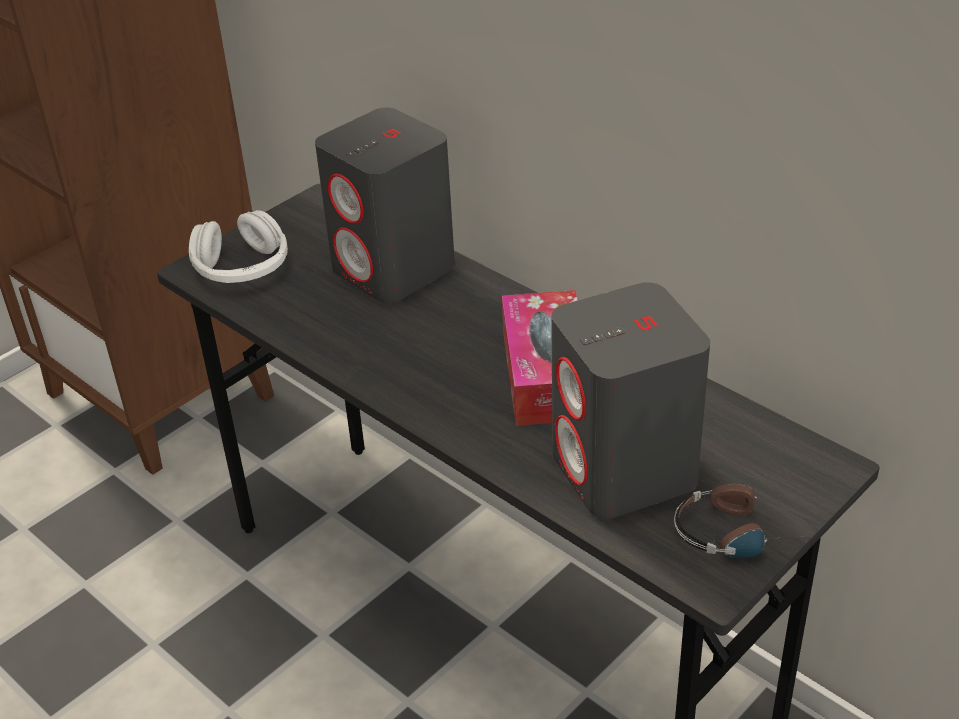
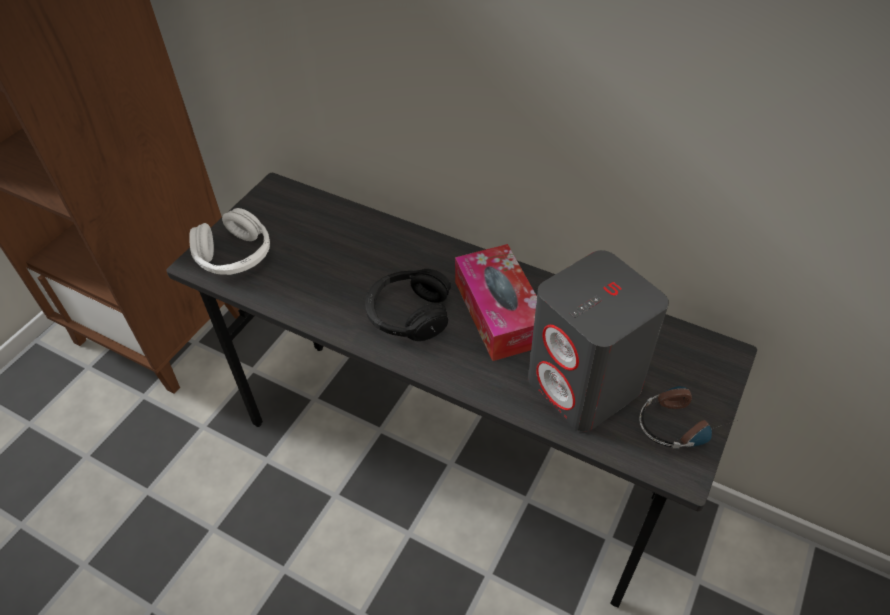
camera: 15 degrees left, 10 degrees up
(394, 269) = (354, 239): grey speaker -> none
(430, 359) = (408, 314): none -> black headphones

